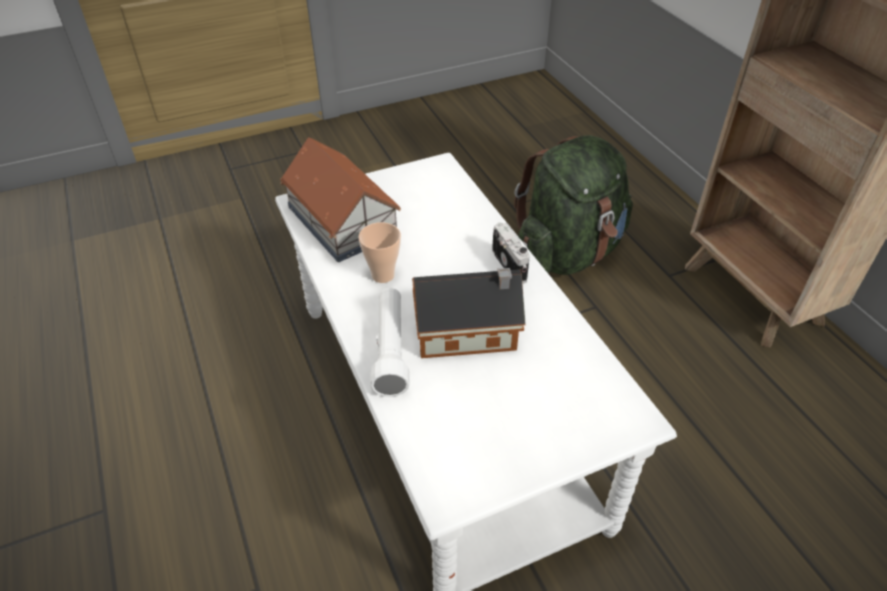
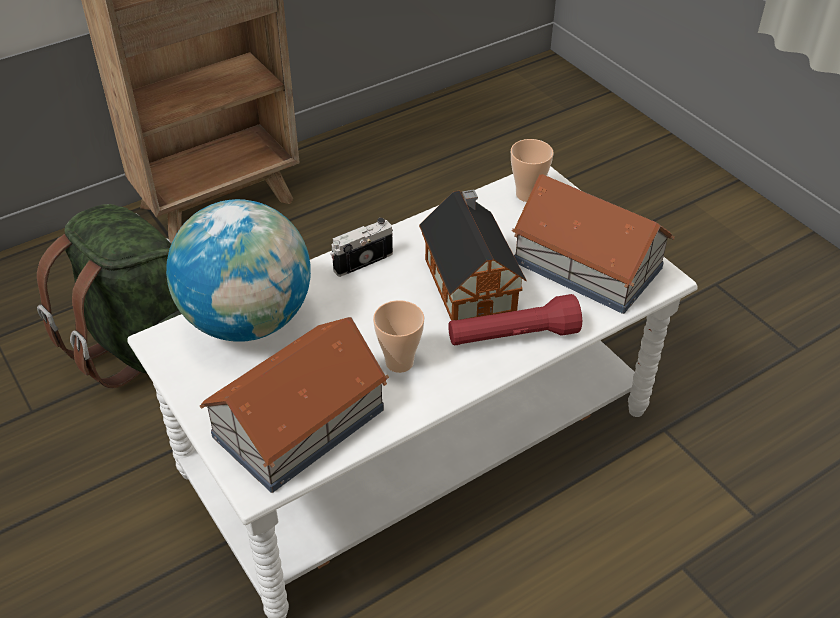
camera: 100 degrees left, 0 degrees up
(390, 349) = (512, 337): white flashlight -> red flashlight
(451, 201) = (248, 320): none -> globe
(481, 430) = (586, 263): none -> toy house
(605, 401) = (527, 194): none -> cup

